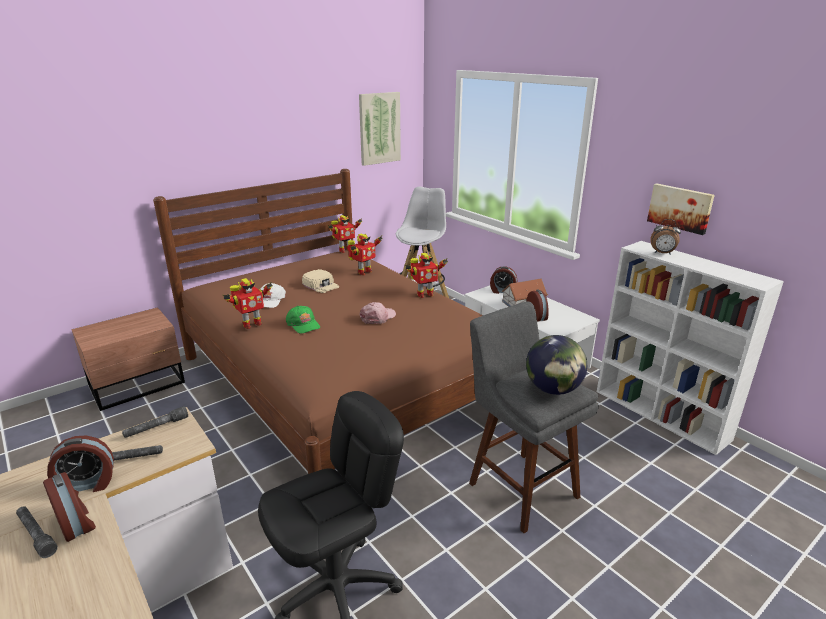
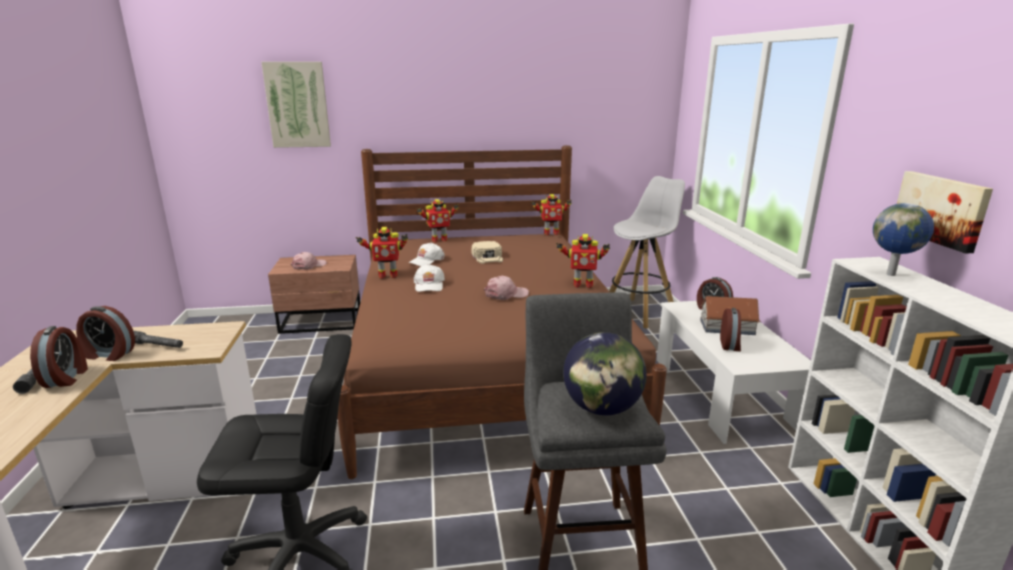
camera: 30 degrees right, 5 degrees down
(120, 331) = (309, 266): none -> pink cap
(156, 427) = (204, 329): grey flashlight -> none
(303, 324) = (429, 285): green cap -> white cap
(363, 272) = (544, 254): toy robot -> toy robot (438, 240)
(379, 128) = (618, 105): picture -> picture (297, 105)
(662, 253) = (892, 274): alarm clock -> globe

